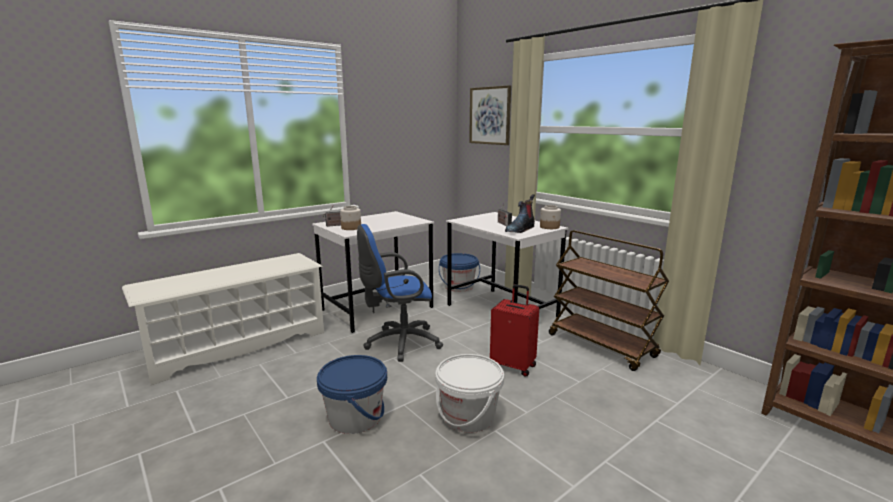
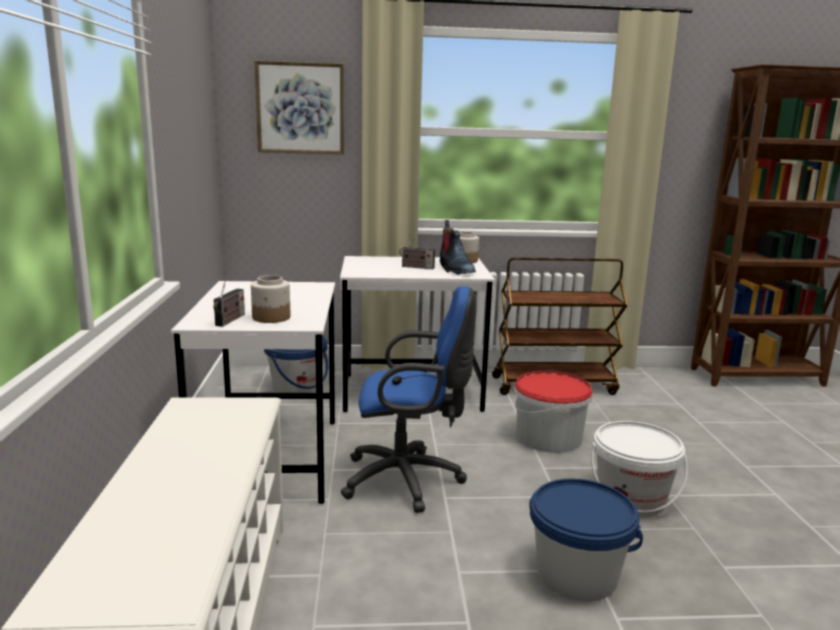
camera: 55 degrees left, 0 degrees up
(399, 343) = (408, 480): blue office chair -> blue office chair turned 105 degrees counterclockwise
(513, 366) = (549, 437): red suitcase -> bucket

